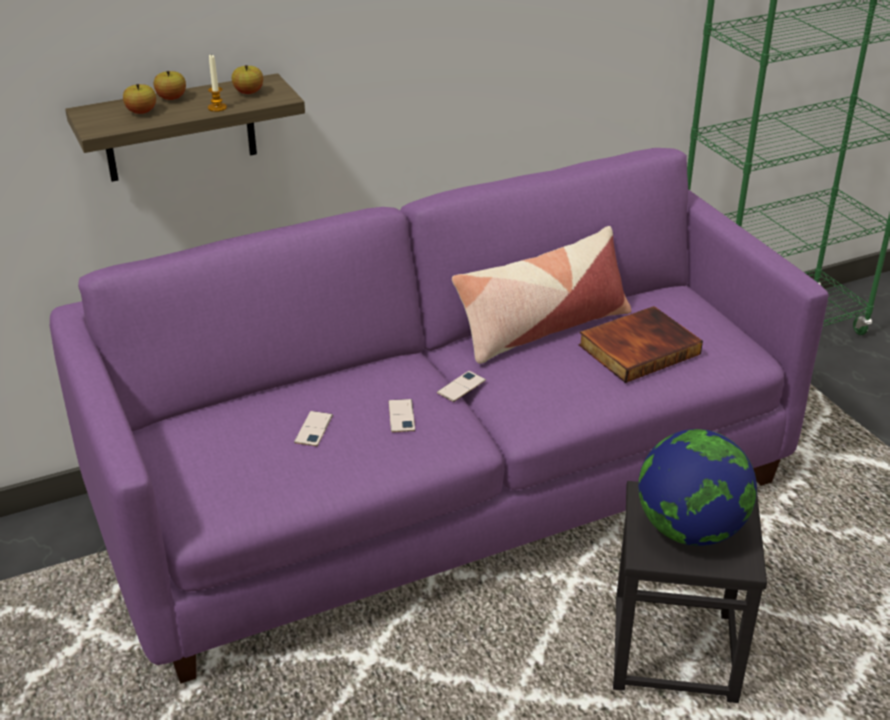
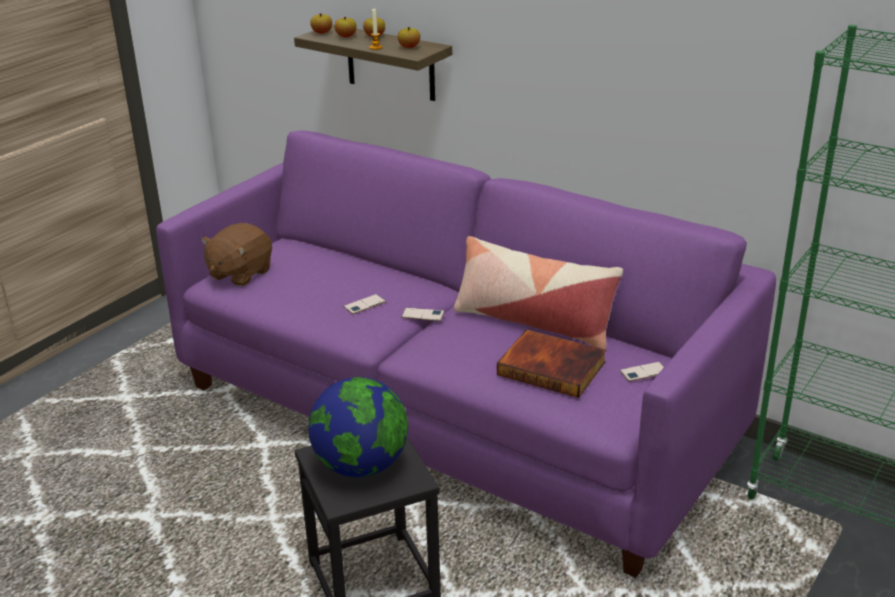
camera: 60 degrees right, 5 degrees down
(98, 121) = (322, 33): none -> apple
(213, 487) = (239, 274): none -> brown plush toy
(313, 429) = (321, 282): phone -> phone (644, 372)

